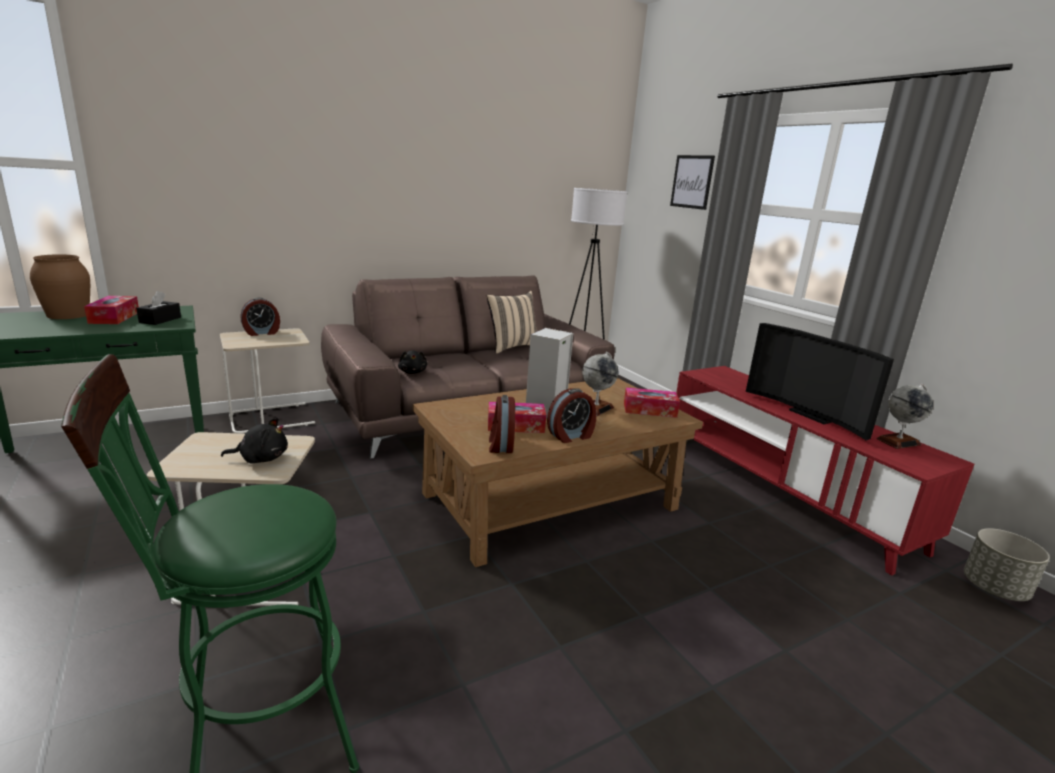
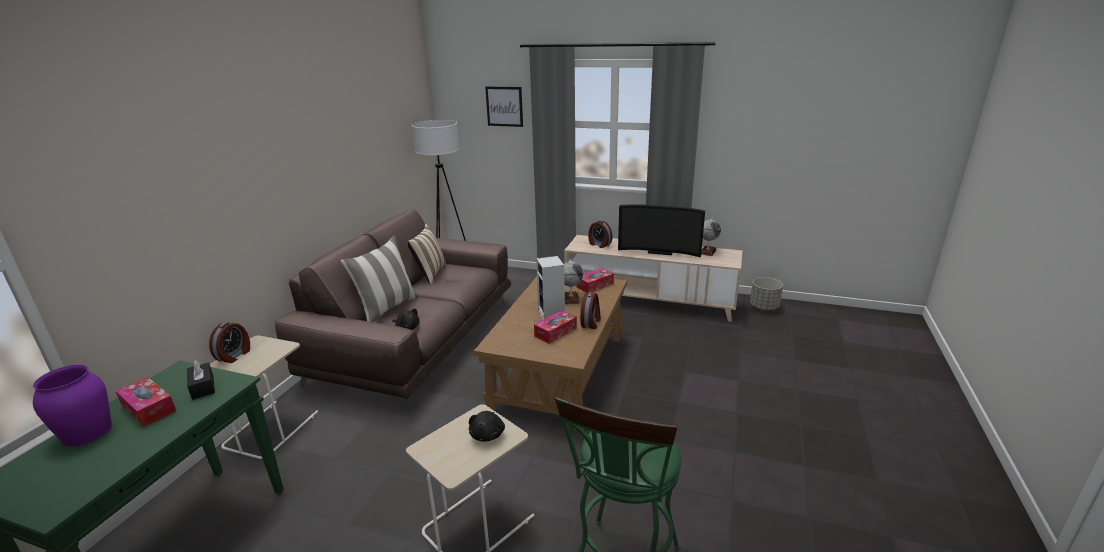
camera: 40 degrees left, 5 degrees up
(67, 315) = (87, 432): brown vase -> purple vase
(261, 459) = (488, 434): black plush toy -> black plush toy turned 150 degrees clockwise
(428, 354) = (387, 308): none -> pillow
(500, 445) = (571, 348): alarm clock -> alarm clock (599, 244)
(783, 492) = (649, 301): red tv stand -> beige tv stand

